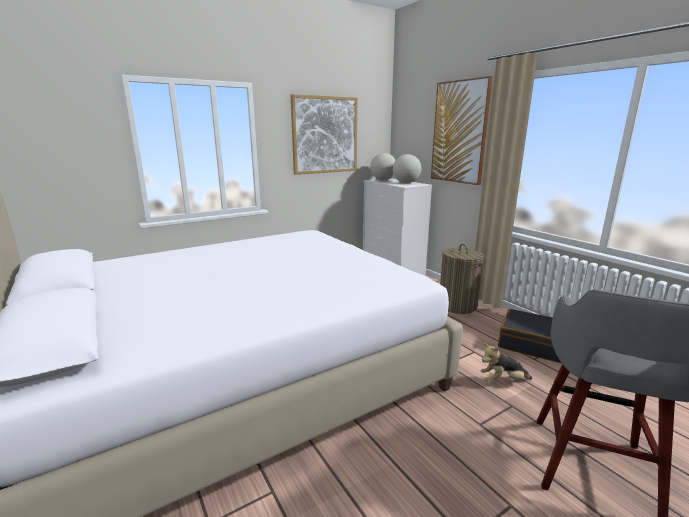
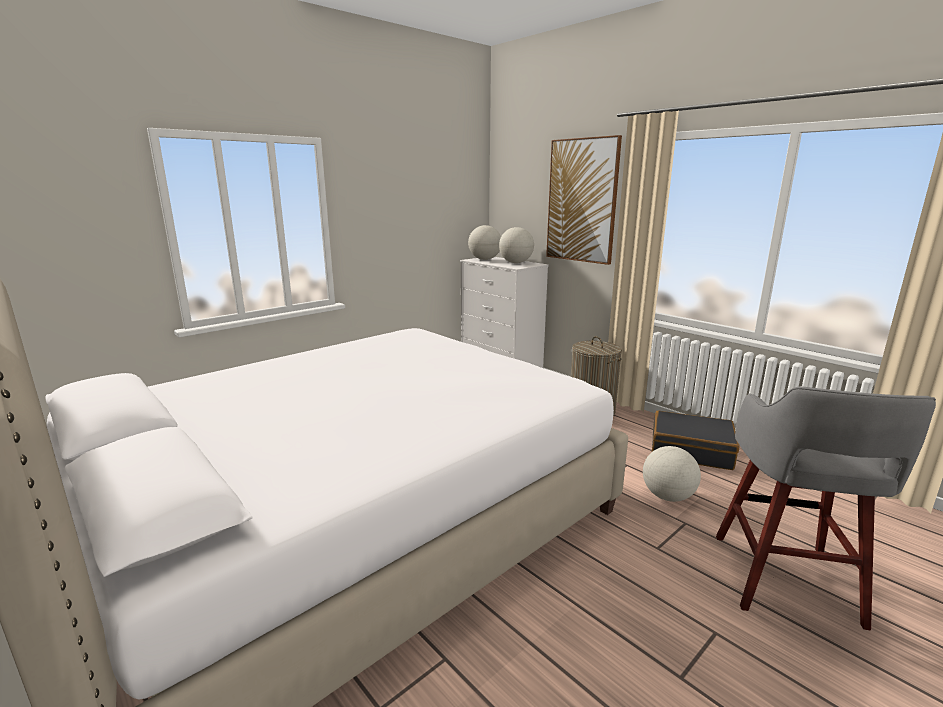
camera: 10 degrees left, 0 degrees up
(325, 135) = (412, 204): picture -> none
(502, 381) = (668, 496): plush toy -> globe

